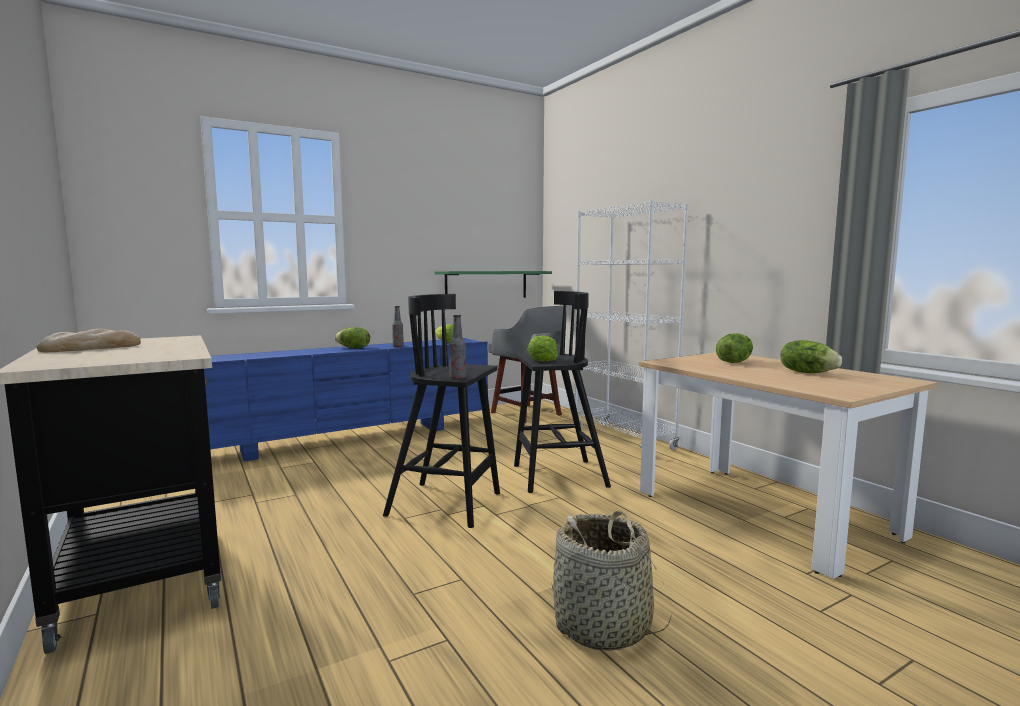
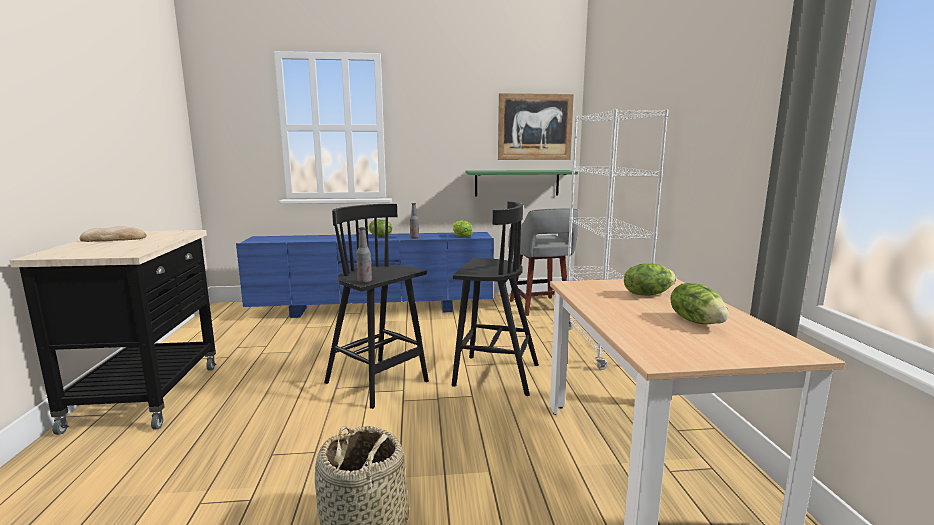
camera: 25 degrees right, 5 degrees up
(502, 226) = (535, 127): none -> picture
(542, 360) = (476, 268): lettuce -> none

